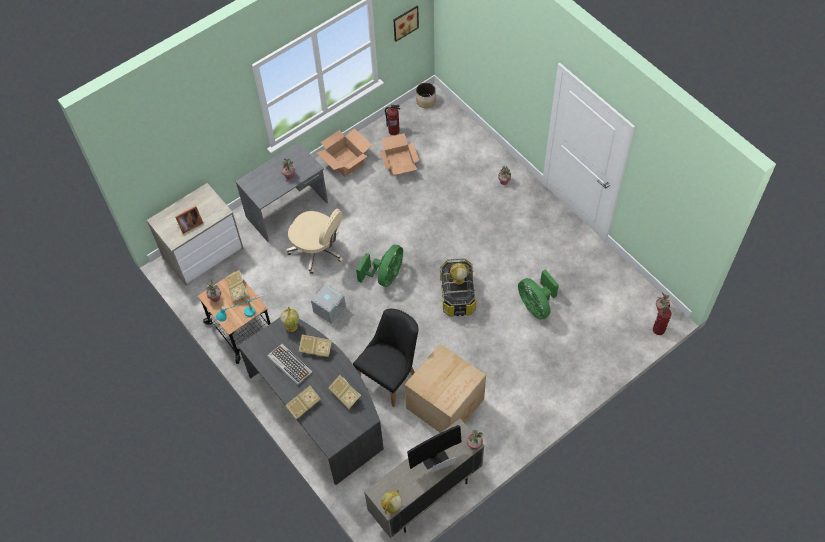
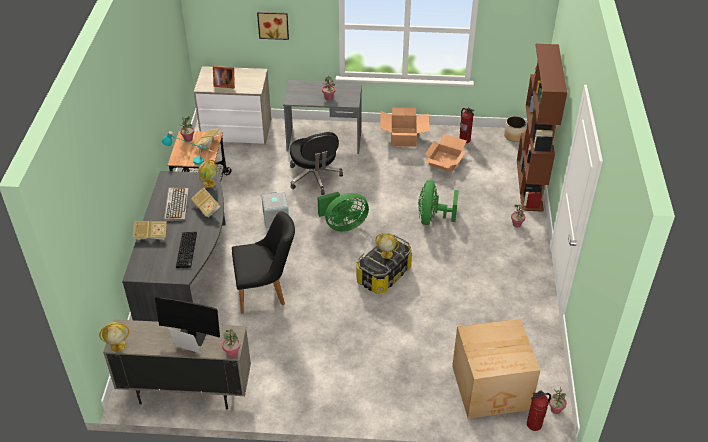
camera: 40 degrees right, 15 degrees down
(318, 250) = (314, 177): beige office chair -> black office chair
(345, 395) = (187, 250): book -> keyboard
(404, 22) = (514, 32): picture -> picture (273, 24)
(446, 403) = (282, 341): cardboard box -> cardboard box (492, 388)
(480, 140) = (530, 185): none -> brown bookcase
(536, 305) = (440, 326): green fan -> green fan (432, 218)

